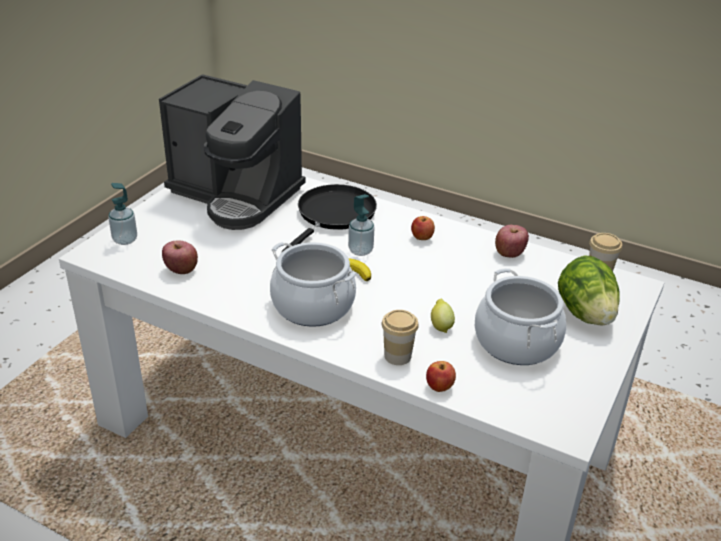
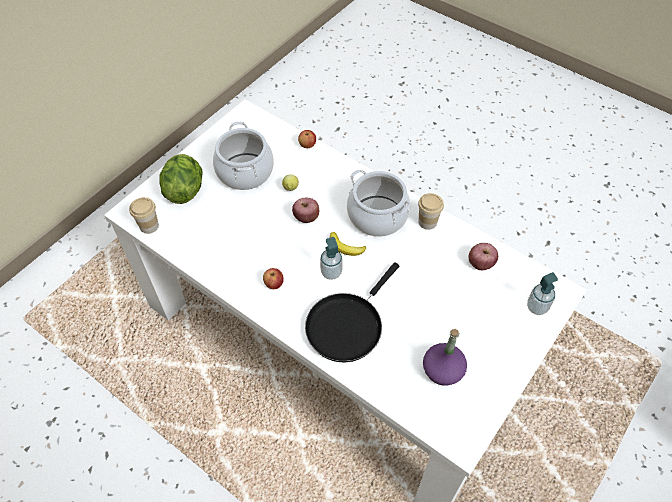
camera: 170 degrees left, 20 degrees up
(236, 195) = (442, 370): coffee machine -> purple bottle
(397, 356) = (327, 168): cup -> cup (427, 222)
(509, 253) = (207, 257): apple -> apple (306, 218)

